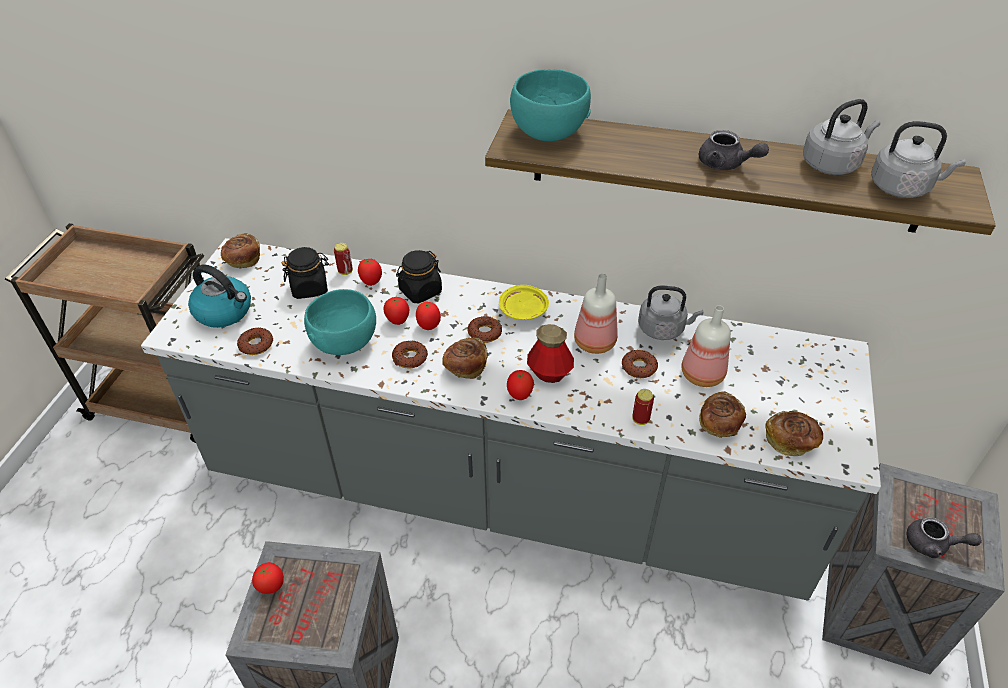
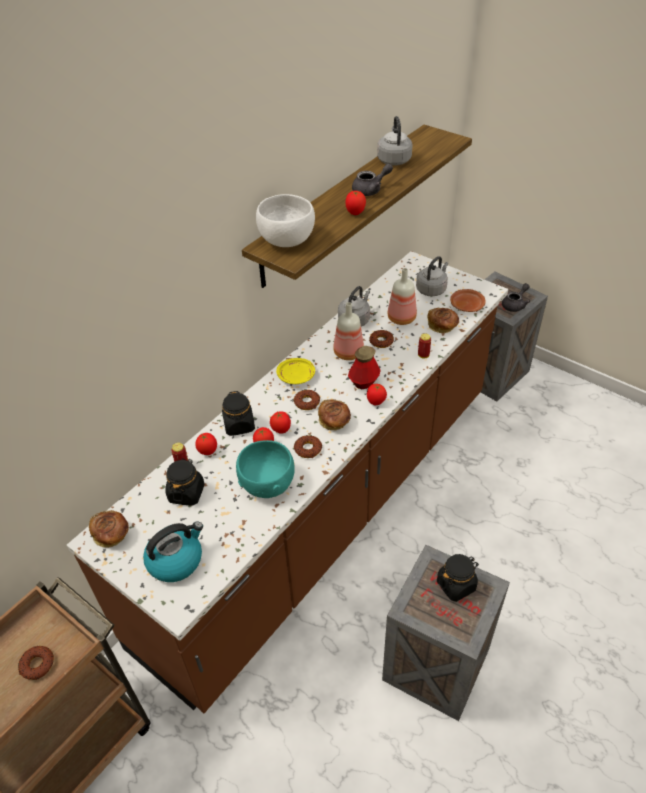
camera: 65 degrees left, 0 degrees up
(256, 345) = (234, 544): donut -> donut (37, 665)
(271, 586) = (429, 618): tomato -> tomato (355, 213)
(327, 603) = (456, 585): none -> black jar
(504, 492) = (327, 510): grey counter -> brown counter
(548, 132) = (286, 240): turquoise bowl -> white bowl
(791, 441) = (466, 305): bread -> brown plate
(903, 188) = (428, 148): grey kettle -> grey kettle (432, 289)

